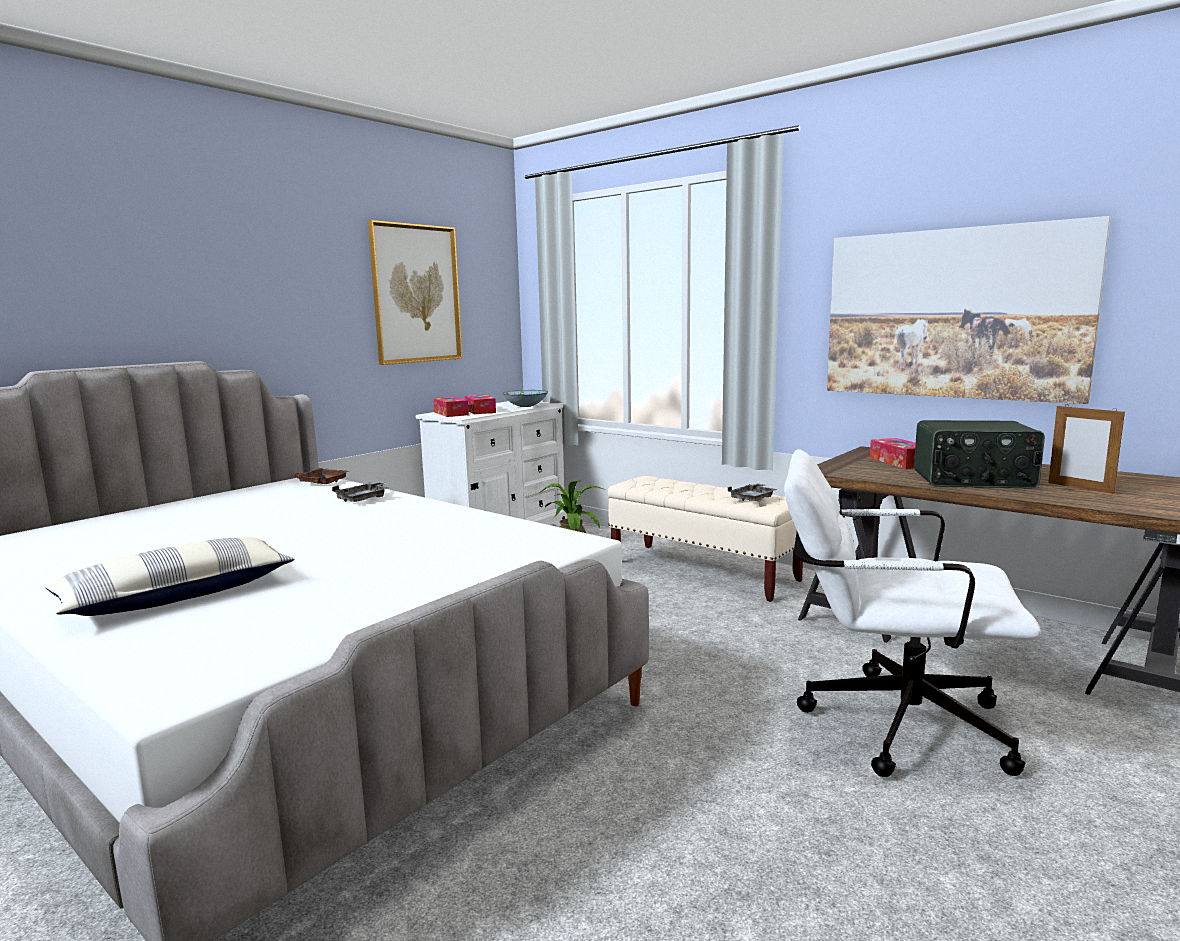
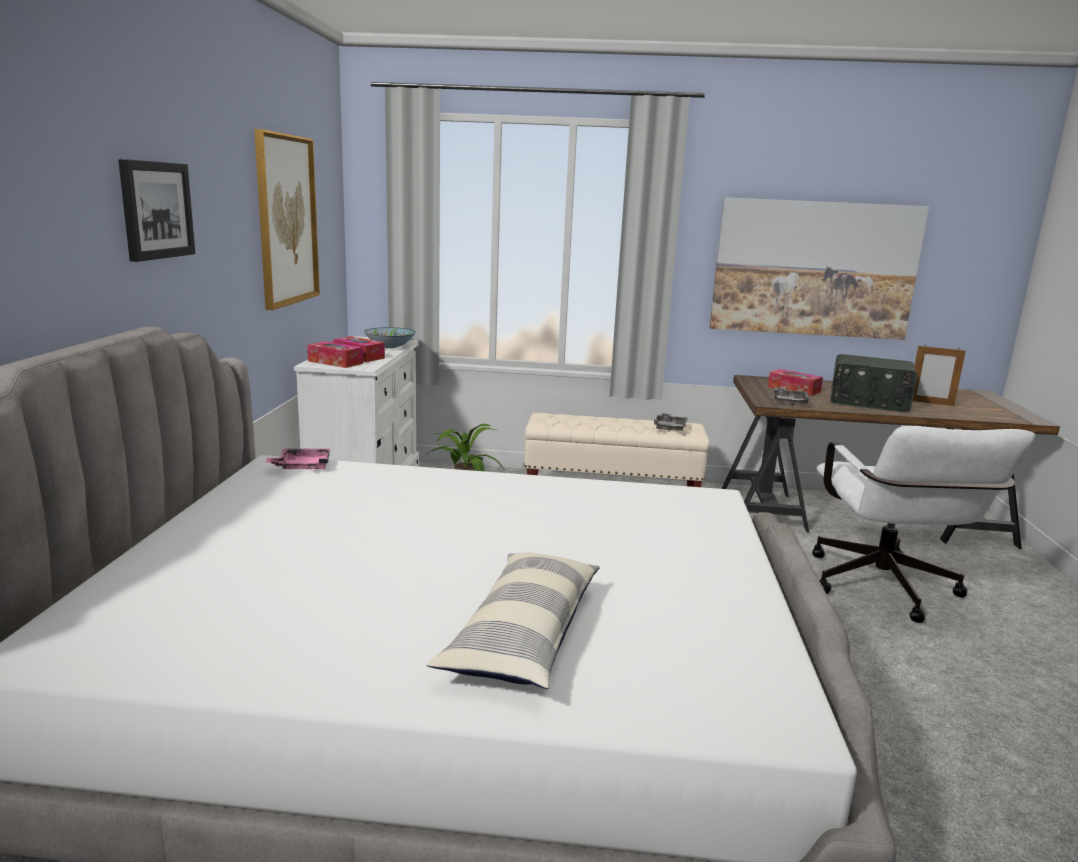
camera: 35 degrees left, 5 degrees up
(227, 279) = (156, 210): none -> picture
(321, 482) = (302, 466): brown tray -> pink tray
(364, 499) = (411, 481): grey tray -> grey tray (789, 402)
(886, 721) = (886, 591): white office chair -> white office chair turned 75 degrees counterclockwise
(973, 480) = (868, 402): radio -> radio turned 45 degrees clockwise

